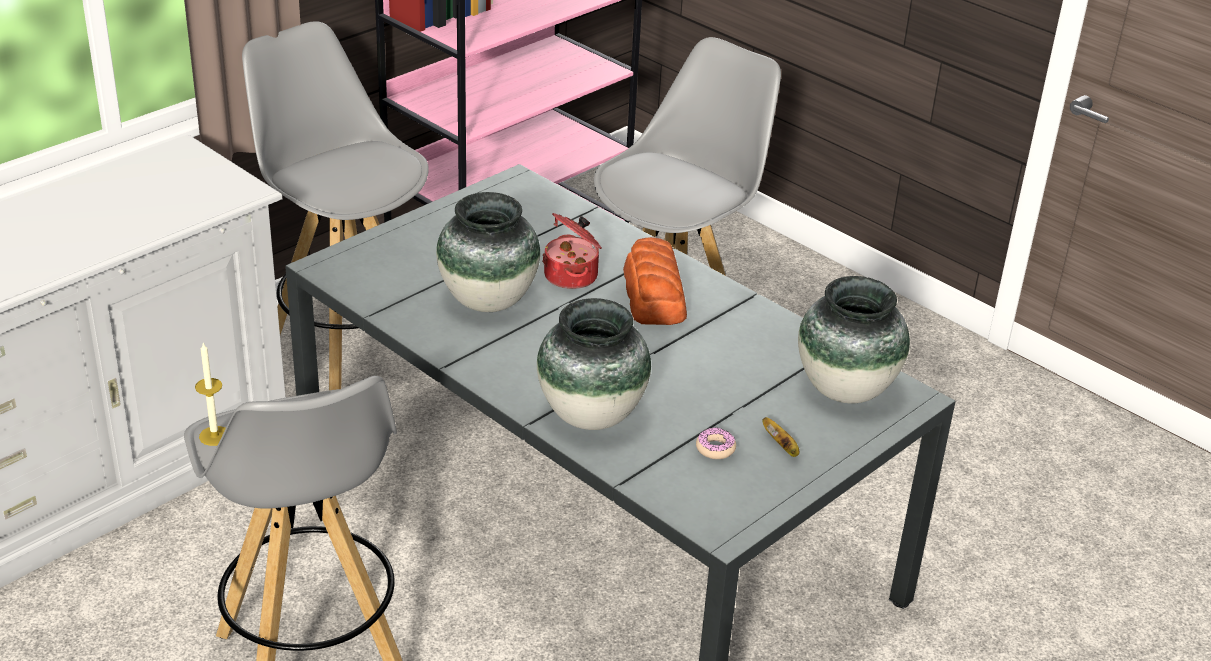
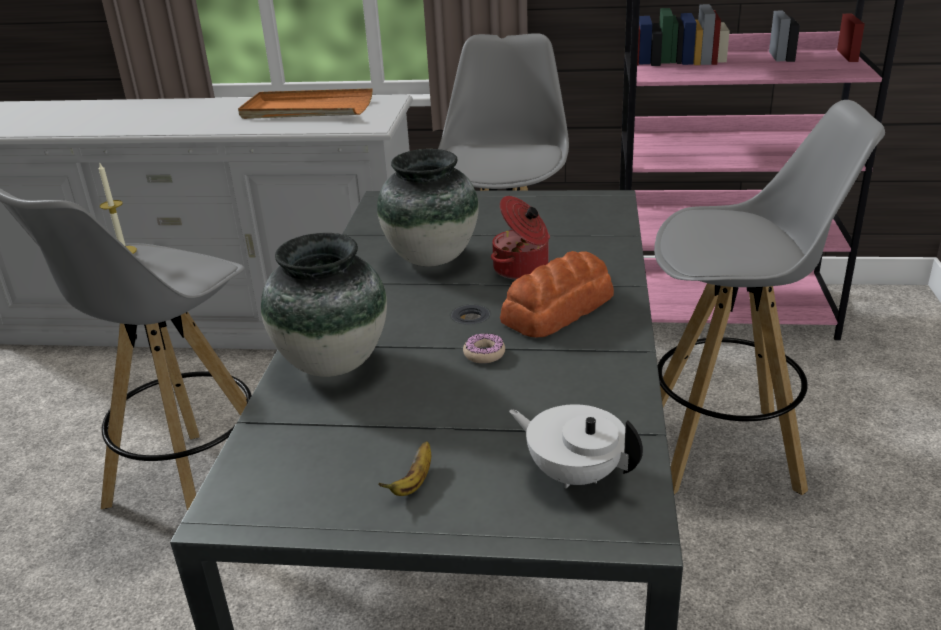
camera: 55 degrees right, 5 degrees down
(114, 196) = (306, 109): none -> orange tray
(715, 448) = (361, 445): donut -> donut (484, 354)
(844, 389) = (574, 473): vase -> white teapot

